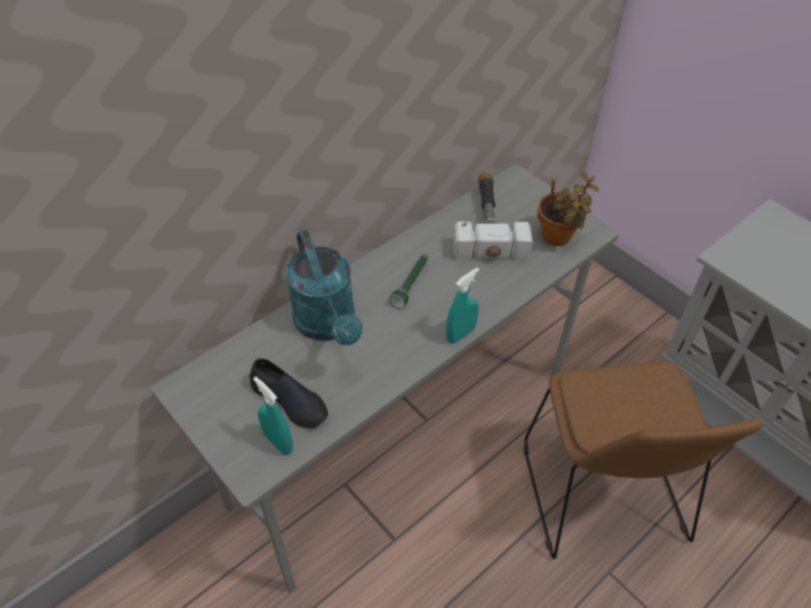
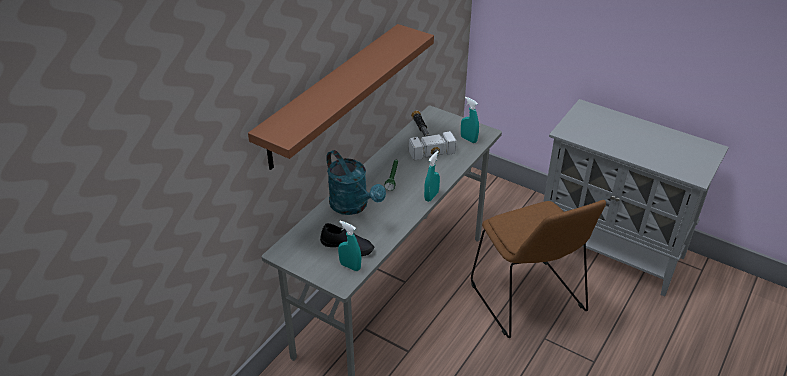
camera: 15 degrees left, 10 degrees down
(308, 140) = (331, 95): none -> brown shelf
(558, 238) = (468, 139): potted plant -> turquoise spray bottle

